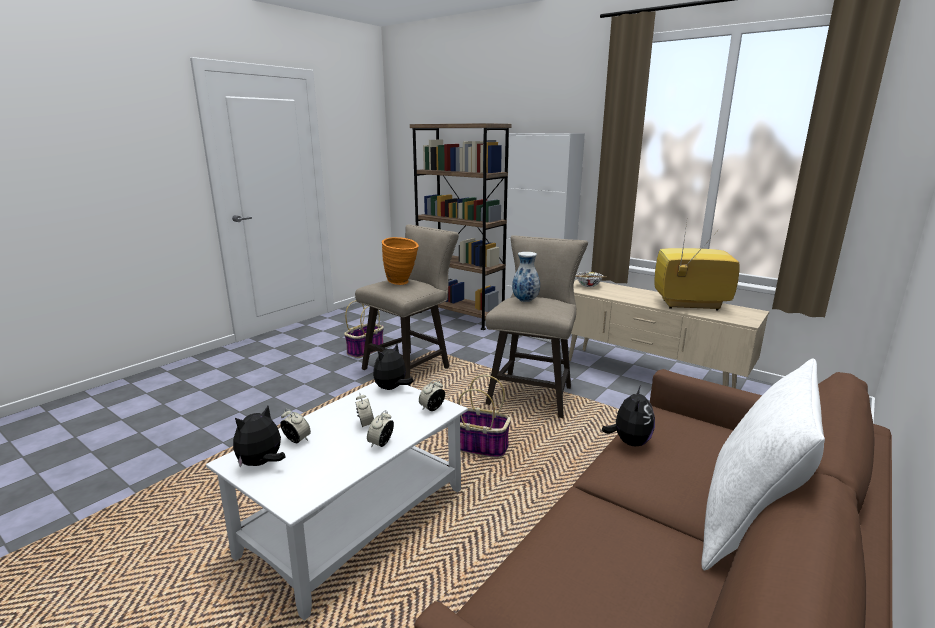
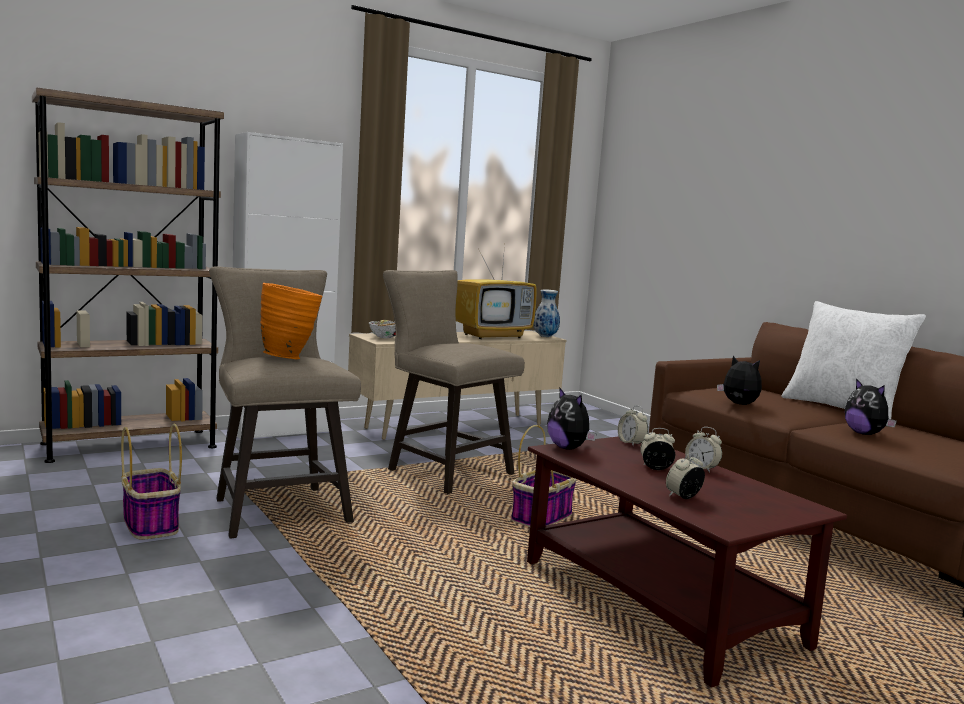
camera: 70 degrees left, 10 degrees down
(261, 463) = (735, 515): plush toy -> plush toy (865, 434)
(355, 523) = (660, 604): white coffee table -> brown coffee table
(525, 301) = (456, 346): vase -> vase (545, 336)
(688, 305) = (493, 336): television -> television turned 150 degrees counterclockwise

